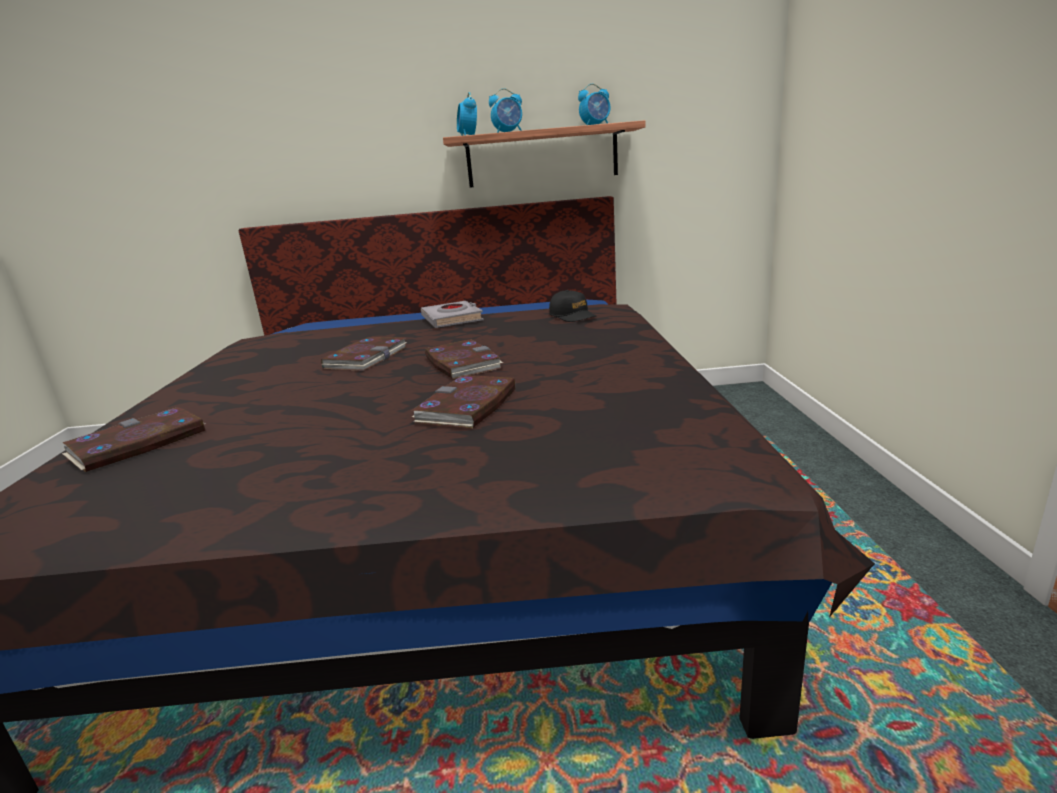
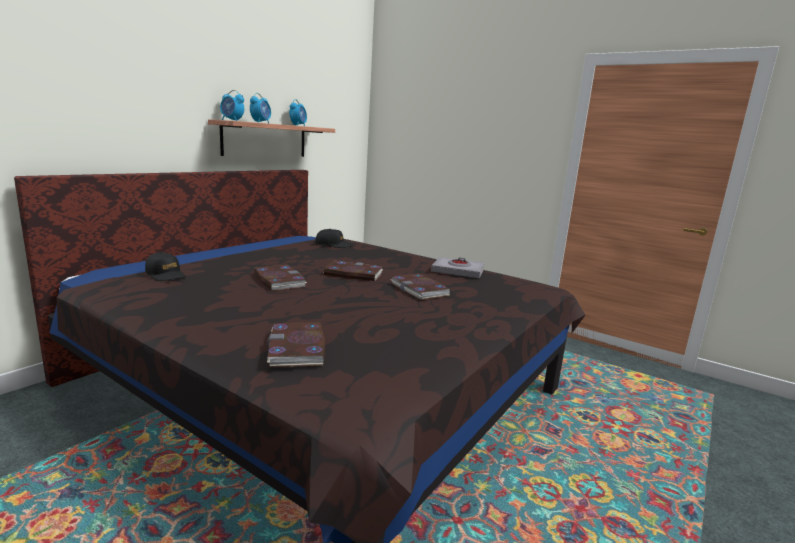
camera: 55 degrees left, 5 degrees down
(310, 335) = (166, 275): none -> black cap
(452, 319) = (258, 253): grey book -> grey book (458, 271)

